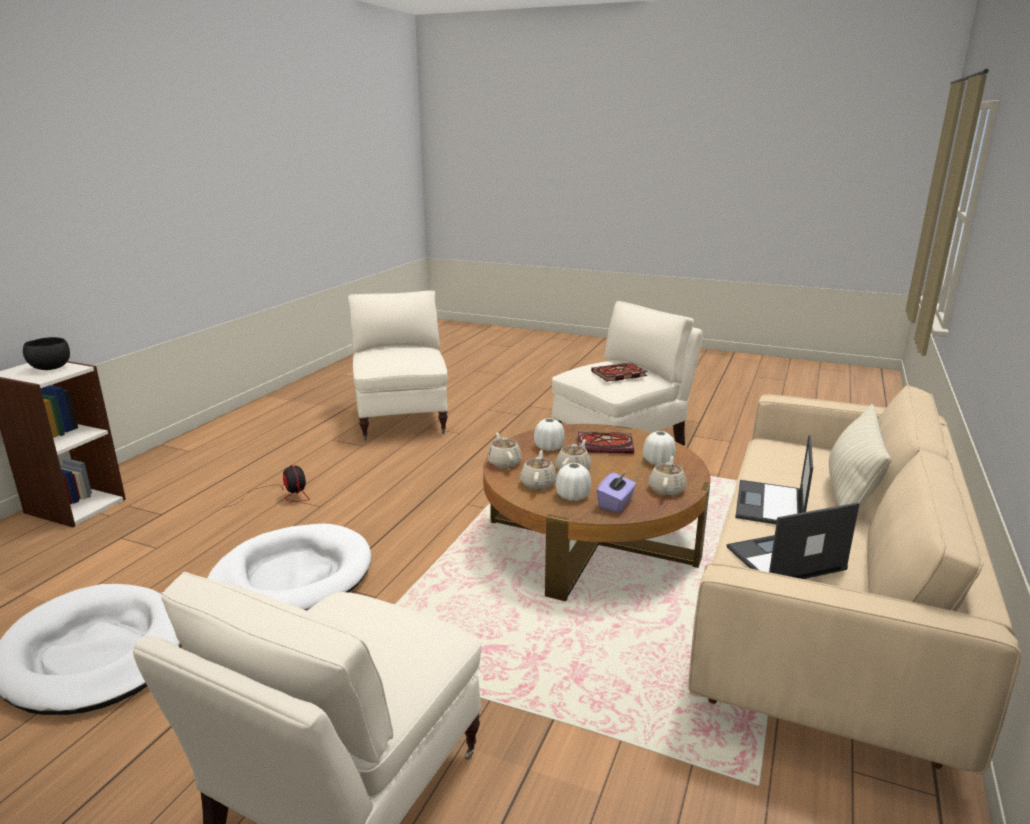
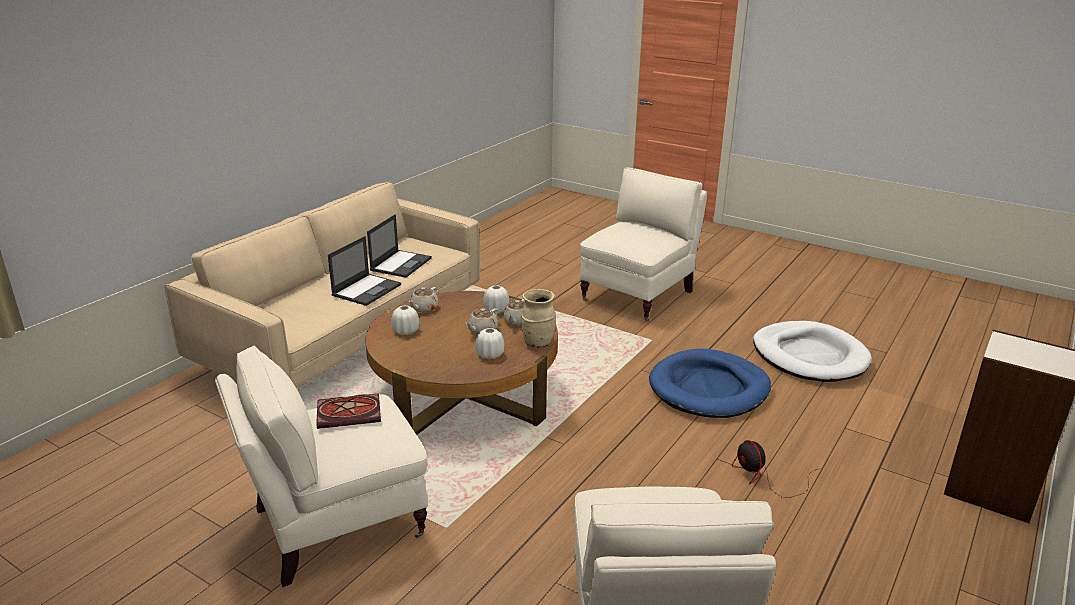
camera: 170 degrees left, 5 degrees up
(50, 368) = (1028, 357): black bowl -> none
(291, 578) = (709, 388): white dog bed -> blue dog bed
(504, 463) = (537, 342): beige teapot -> beige vase
(606, 445) = (435, 352): book -> none
(616, 504) = (469, 302): purple tissue box -> none
(784, 559) = (401, 264): laptop -> laptop turned 60 degrees counterclockwise
(851, 494) = (298, 293): beige pillow -> none

